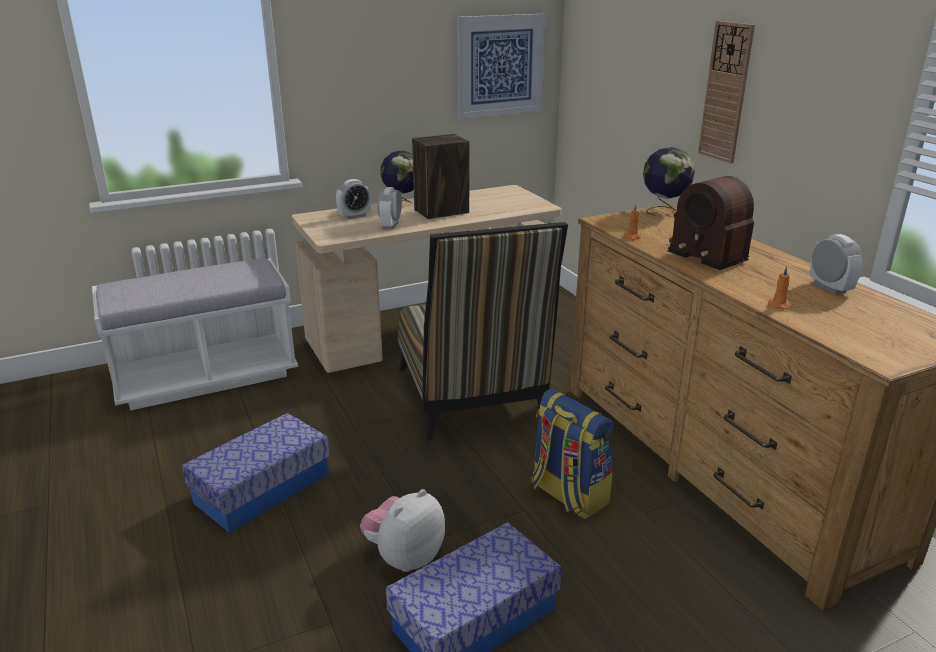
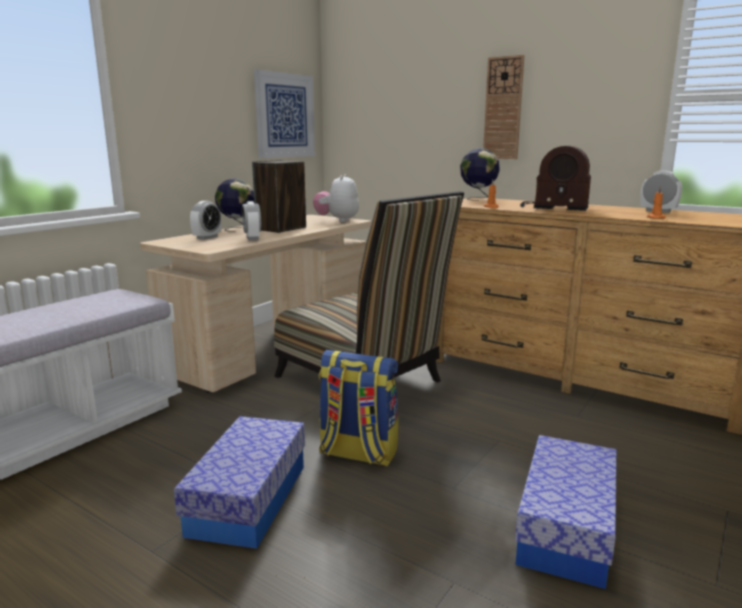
camera: 30 degrees left, 10 degrees down
(404, 557) = (452, 505): plush toy -> plush toy (337, 220)
(567, 495) = (515, 422): backpack -> backpack (357, 453)

